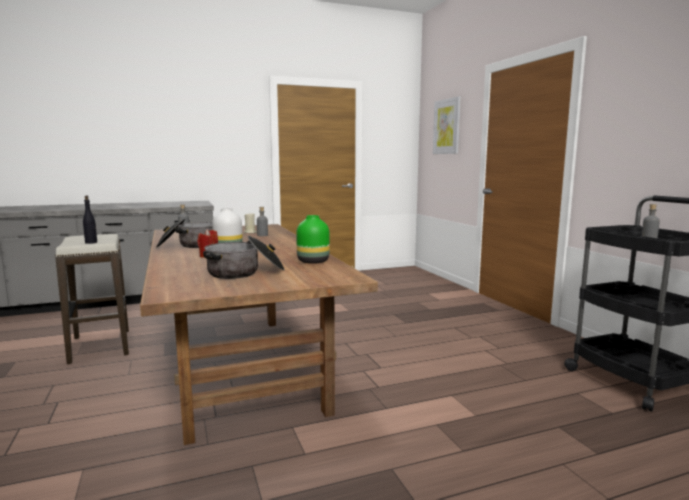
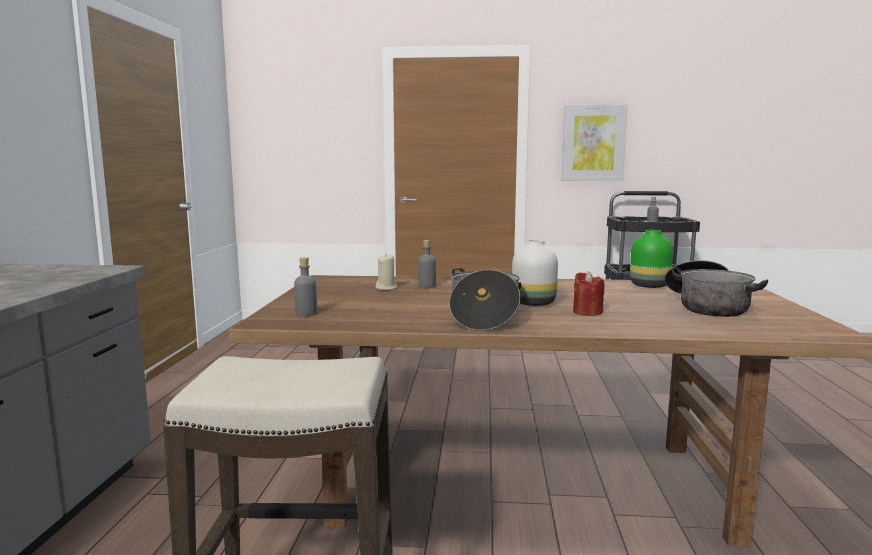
camera: 65 degrees left, 0 degrees up
(91, 242) = (351, 371): black bottle -> none
(447, 126) = (306, 117): picture -> picture (593, 143)

